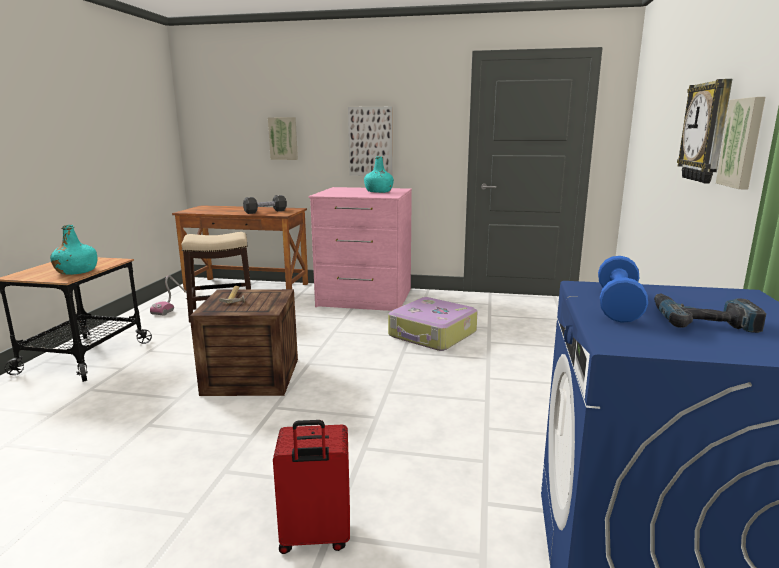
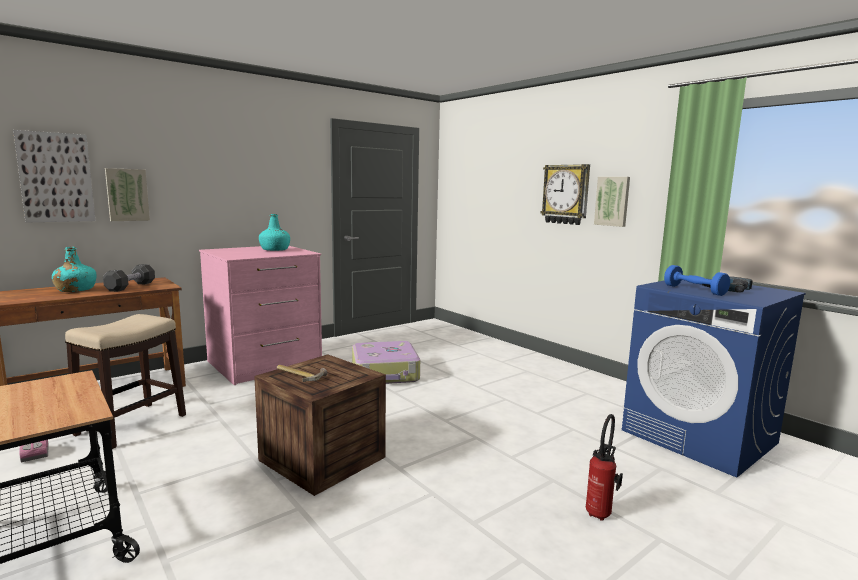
camera: 50 degrees left, 5 degrees down
(76, 271) = (66, 403): turquoise bottle -> turquoise bottle (75, 290)
(315, 538) = (601, 513): red suitcase -> fire extinguisher
(370, 141) = (239, 198): picture -> picture (56, 177)

